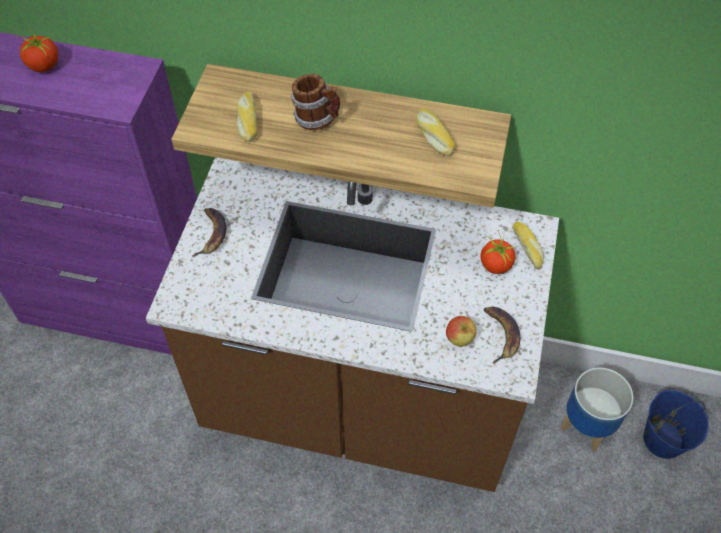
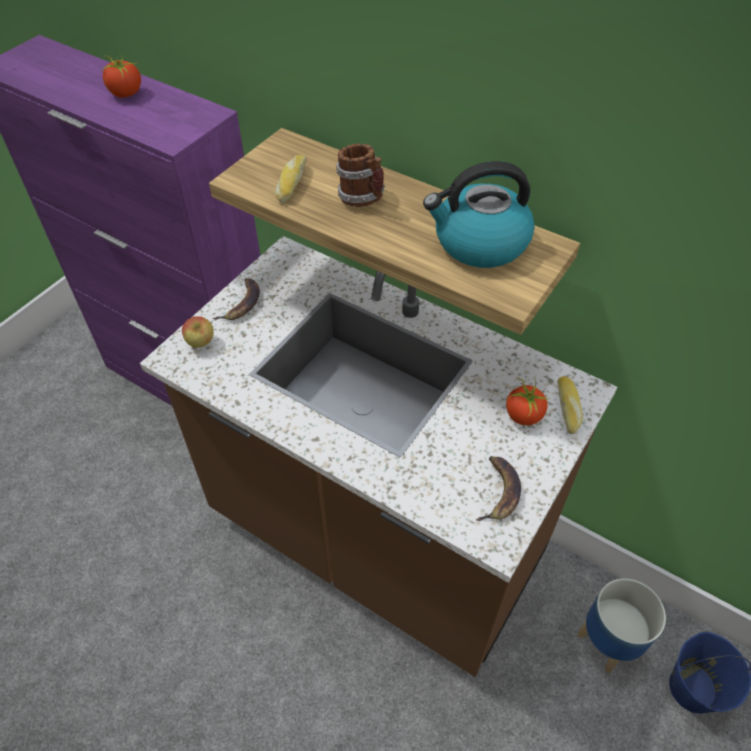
camera: 20 degrees right, 5 degrees down
(432, 136) = (479, 243): bread -> kettle
(459, 339) = (449, 482): apple -> apple (201, 343)

